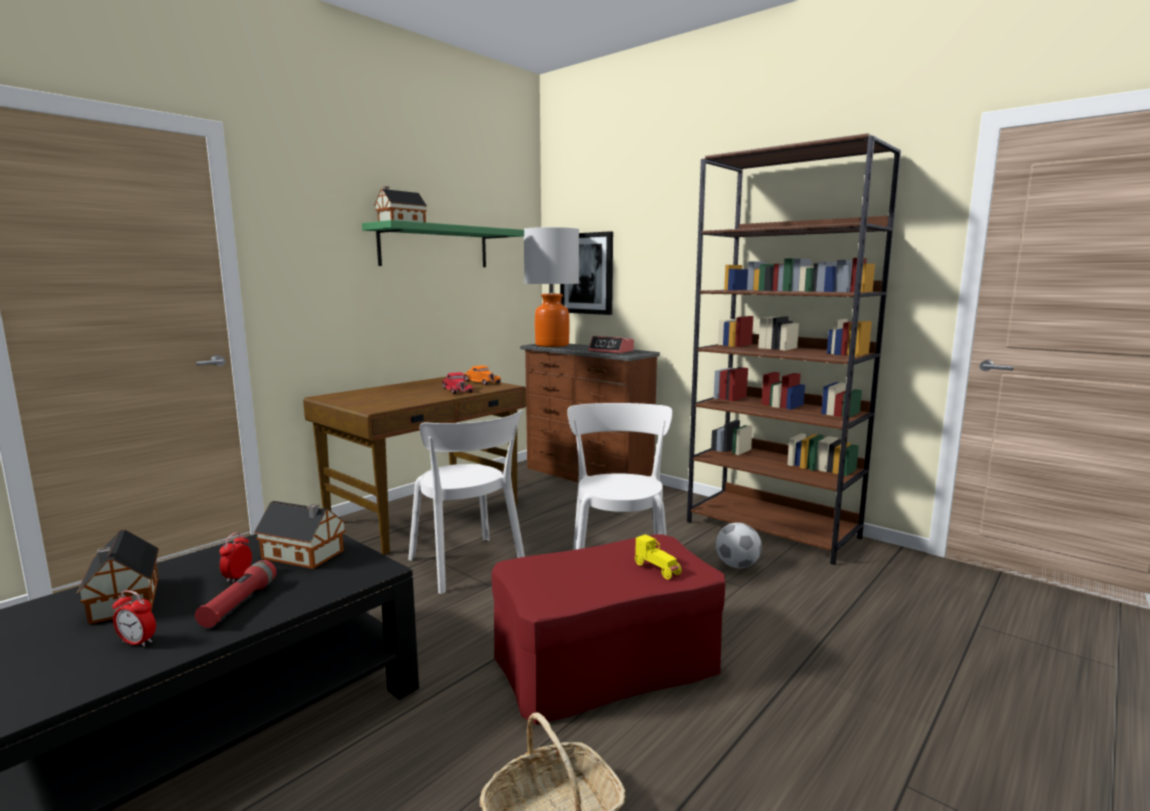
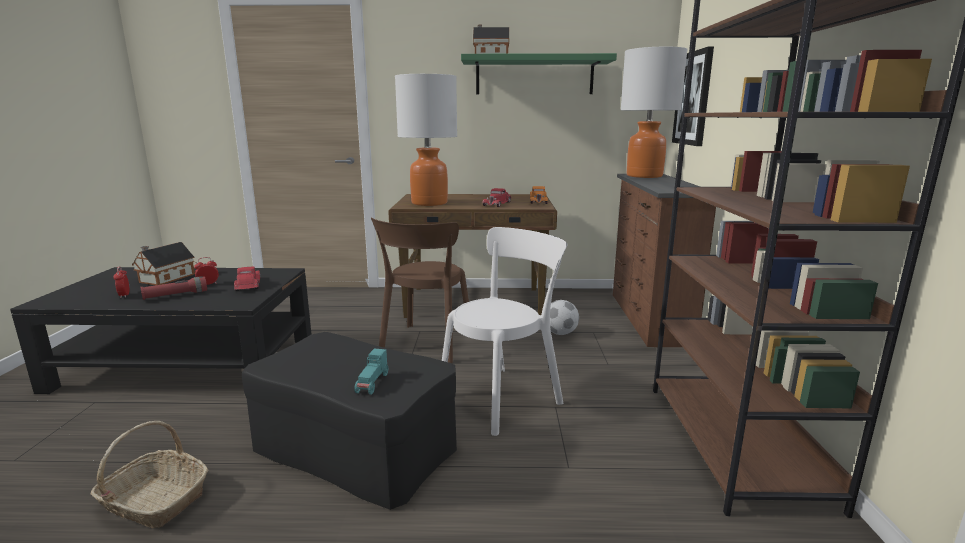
camera: 50 degrees right, 5 degrees up
(305, 555) = (248, 285): toy house -> red toy car
(386, 401) = (429, 203): none -> table lamp
(468, 566) = (426, 345): white chair -> brown chair
(606, 660) = (357, 446): red ottoman -> black ottoman
(611, 351) = (668, 186): alarm clock -> none
(657, 569) = (372, 383): yellow toy car -> turquoise toy car
(737, 565) = (608, 450): football -> football (560, 333)

